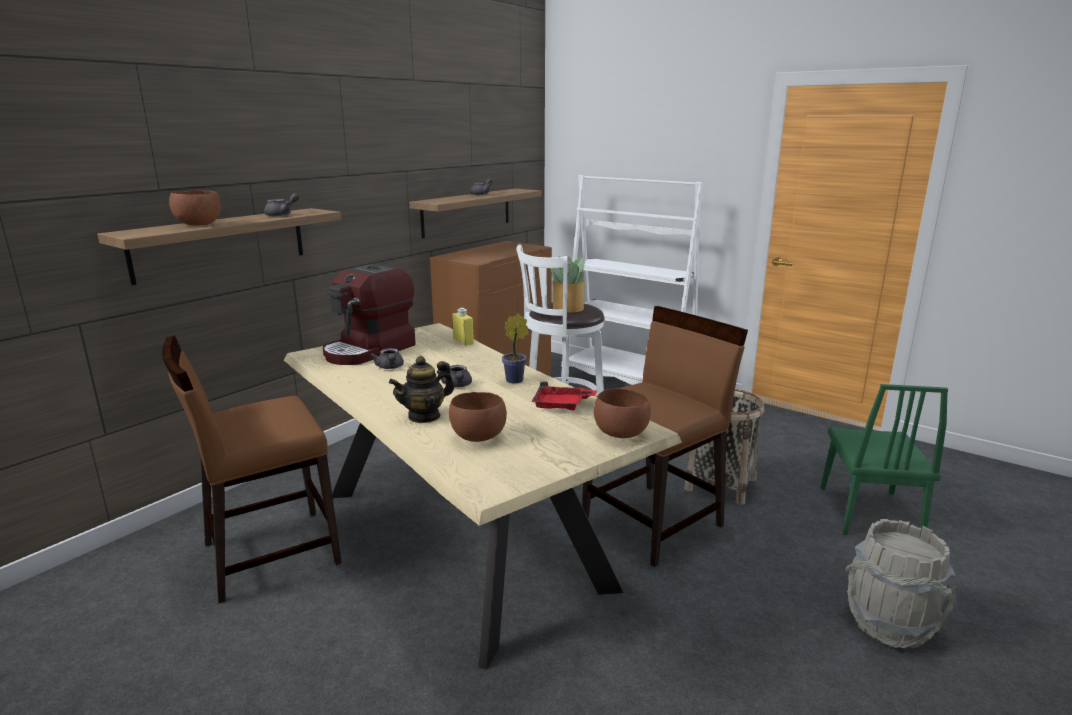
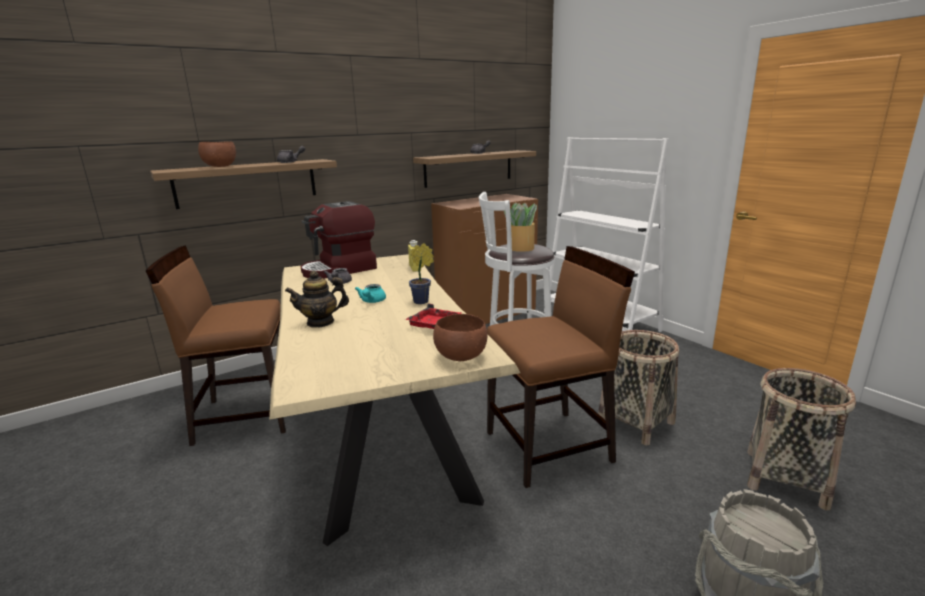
camera: 20 degrees right, 0 degrees up
(457, 386) = (372, 301): grey teapot -> turquoise teapot
(477, 437) = (340, 344): brown bowl -> none
(868, 512) = (785, 478): green chair -> basket

